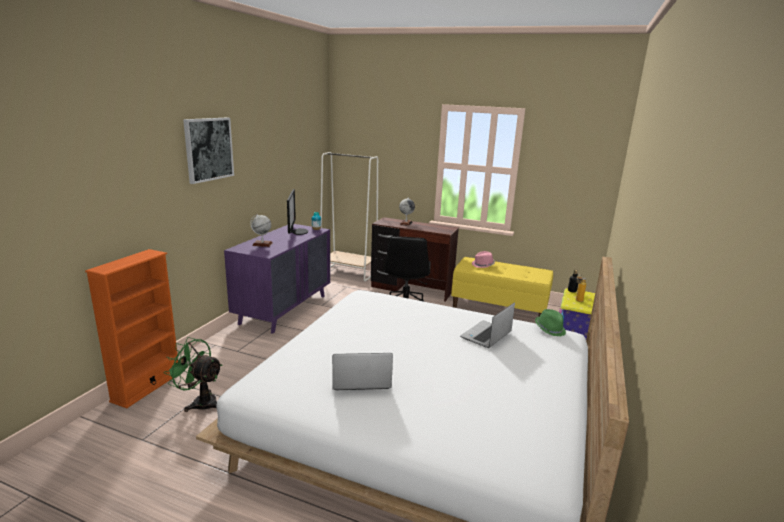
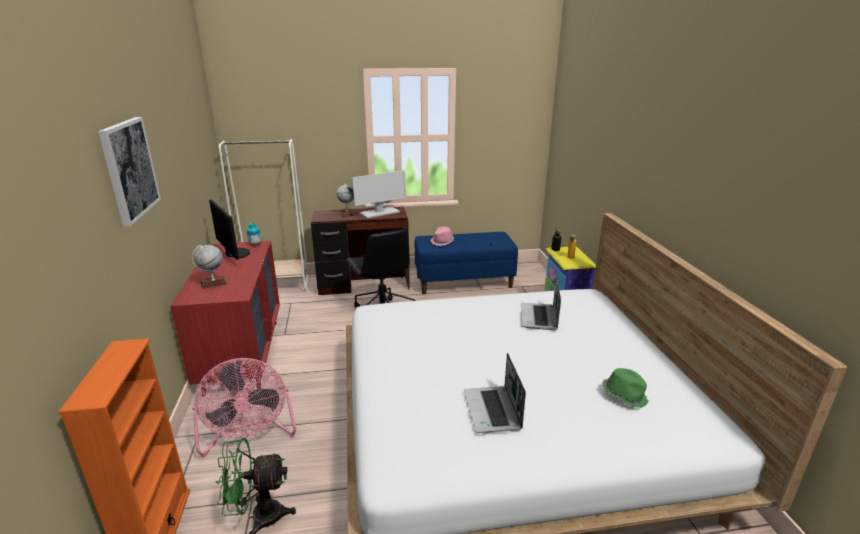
camera: 30 degrees left, 5 degrees up
(239, 355) = (246, 435): none -> pink fan
(284, 309) = (243, 354): purple dresser -> red dresser
(360, 380) = (493, 411): laptop -> laptop turned 60 degrees counterclockwise
(431, 227) = (379, 213): none -> monitor
(499, 309) = (464, 282): yellow bench -> blue bench
(550, 329) = (575, 293): green hat -> green hat (624, 395)

